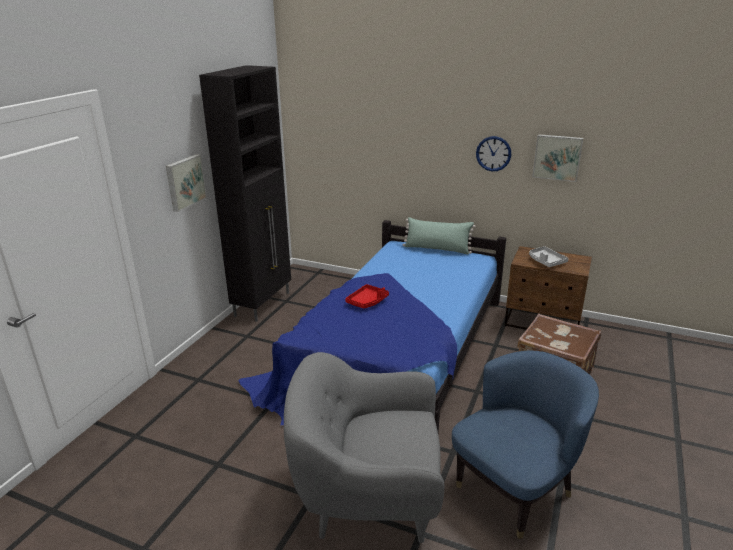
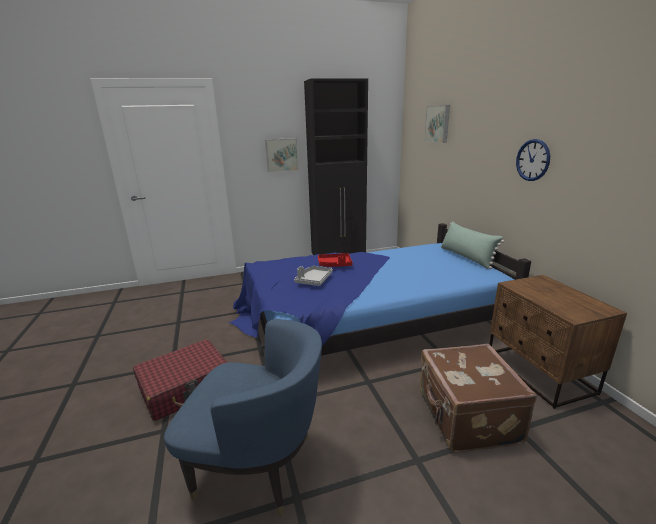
camera: 50 degrees right, 5 degrees down
(368, 498) = (186, 387): grey armchair -> red suitcase
(546, 261) = (545, 294): grey tray -> grey tray (314, 280)
(557, 157) = (601, 165): picture -> picture (438, 124)

